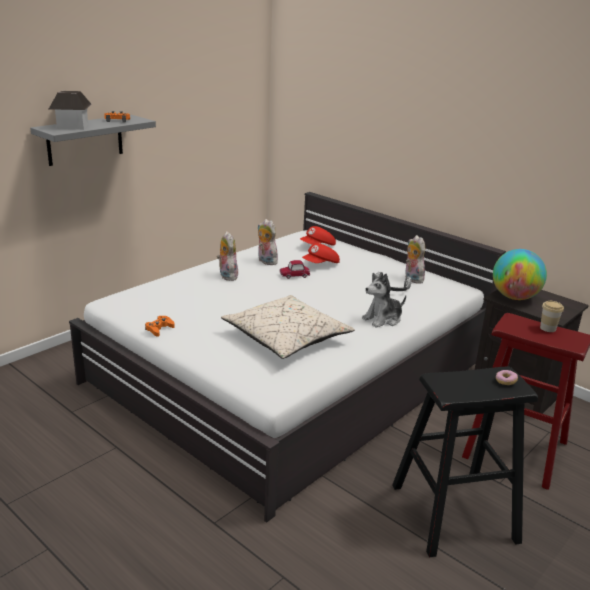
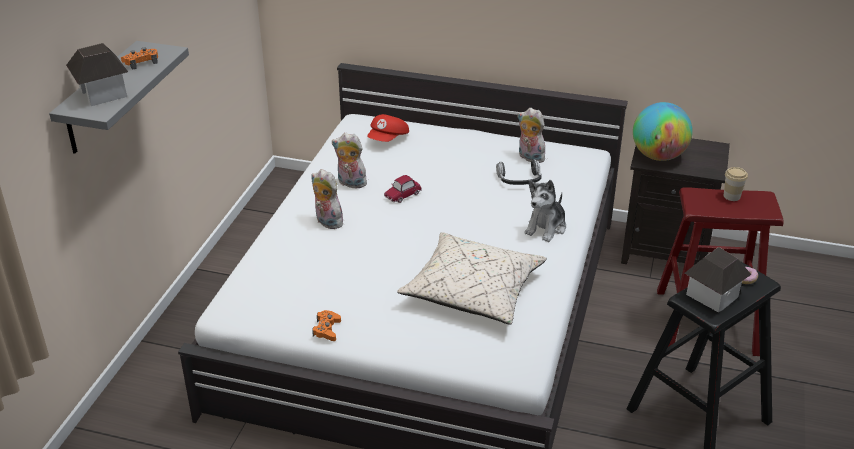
camera: 25 degrees left, 10 degrees up
(321, 264) = (416, 168): red cap -> none
(463, 383) = (712, 295): none -> toy house

